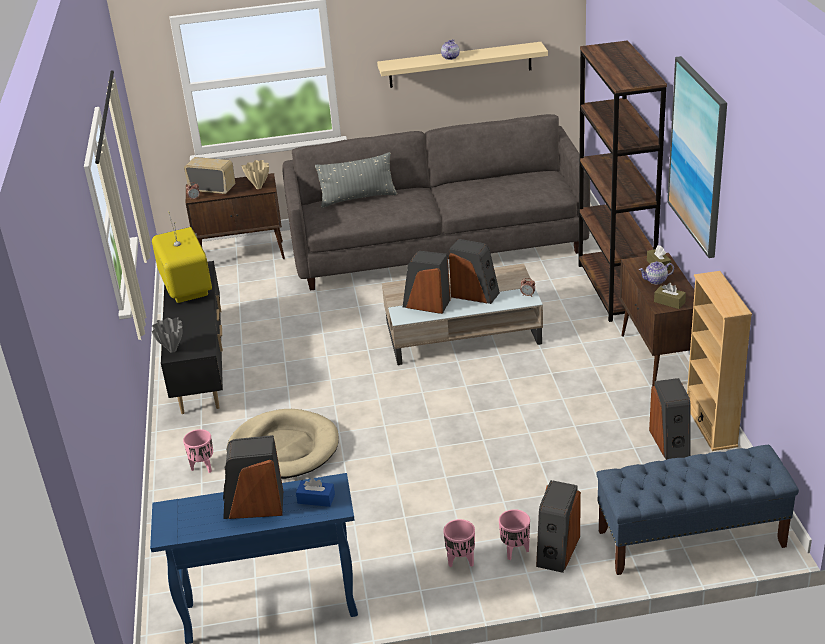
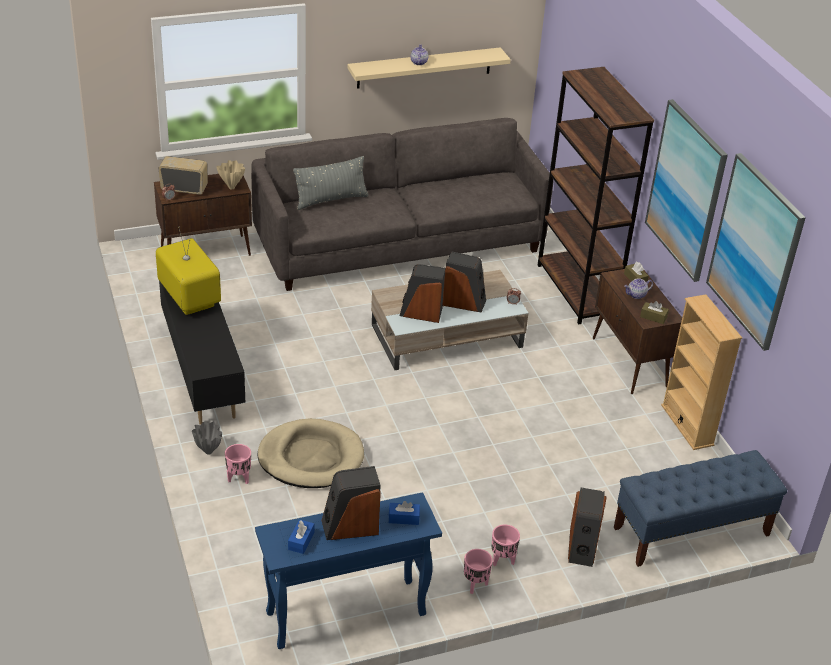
camera: 15 degrees left, 5 degrees up
(172, 350) = (199, 366): grey vase -> grey vase (208, 452)
(195, 519) = (301, 541): none -> blue tissue box
(514, 551) = (546, 549): pink planter -> pink planter (475, 585)
(670, 442) = (657, 443): speaker -> none
(756, 209) = (755, 251): none -> picture

